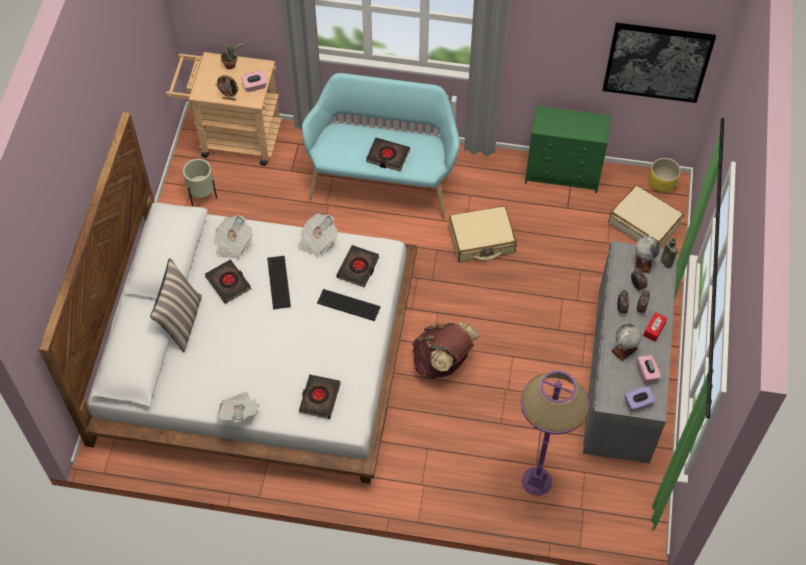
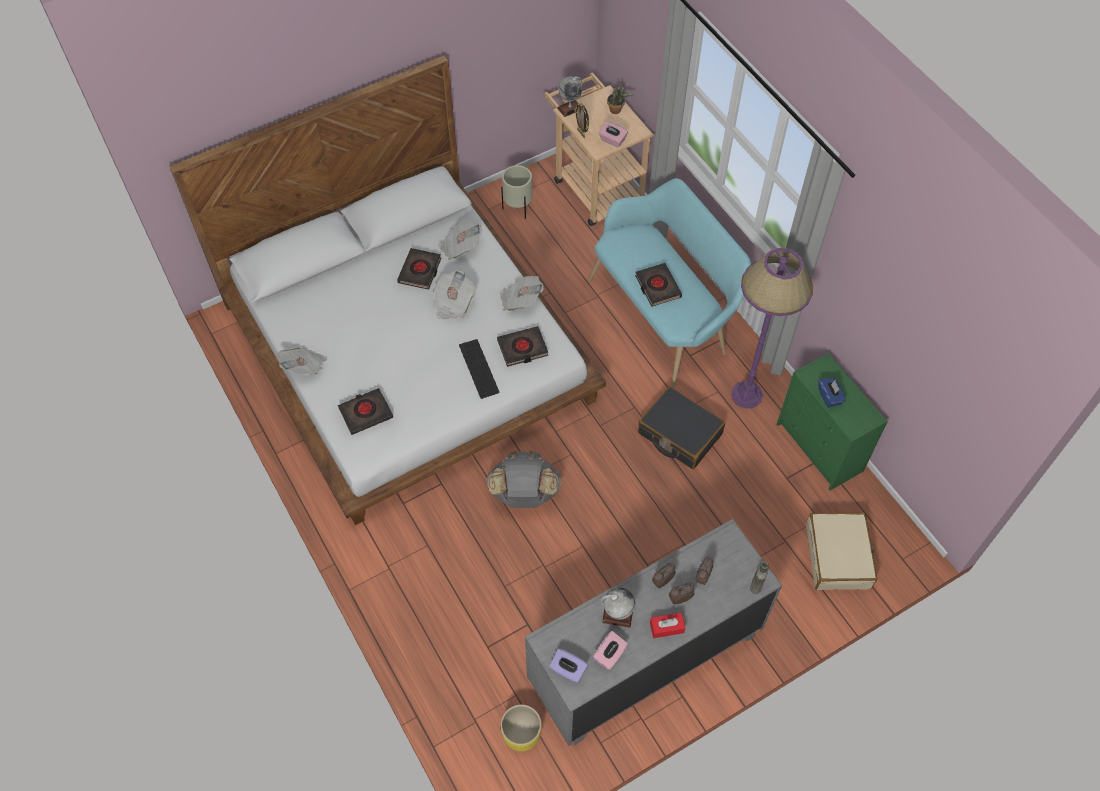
camera: 50 degrees right, 0 degrees up
(181, 321) = (355, 267): pillow -> none
(278, 282) = (453, 303): keyboard -> newspaper
(442, 362) = (524, 494): brown backpack -> grey backpack
(481, 240) = (679, 434): beige suitcase -> black suitcase
(537, 481) = (471, 659): purple floor lamp -> purple floor lamp (747, 395)
(567, 129) = (829, 397): none -> blue tissue box
(643, 263) = (734, 564): globe -> globe (570, 108)
(657, 62) = (950, 396): picture -> none
(661, 184) = (900, 540): yellow planter -> yellow planter (521, 735)

